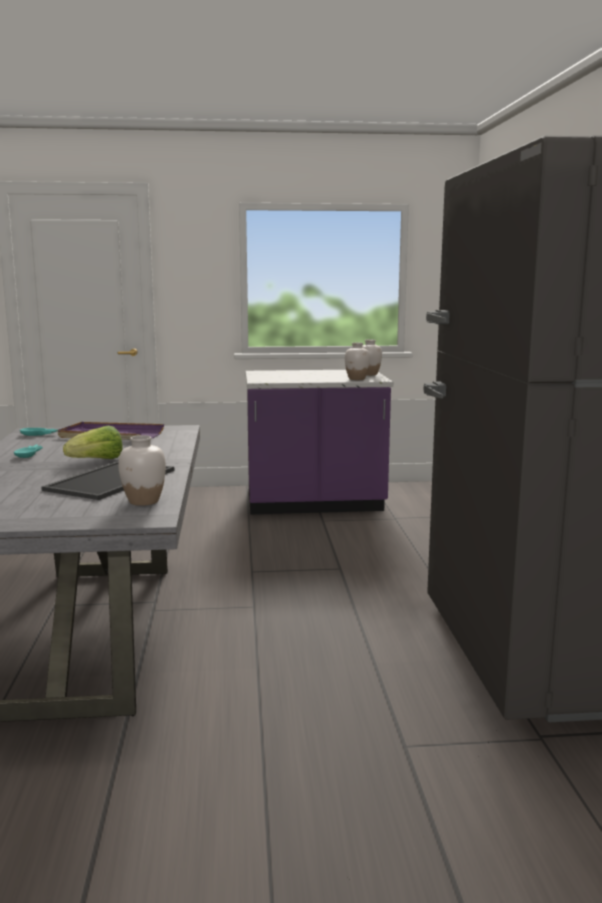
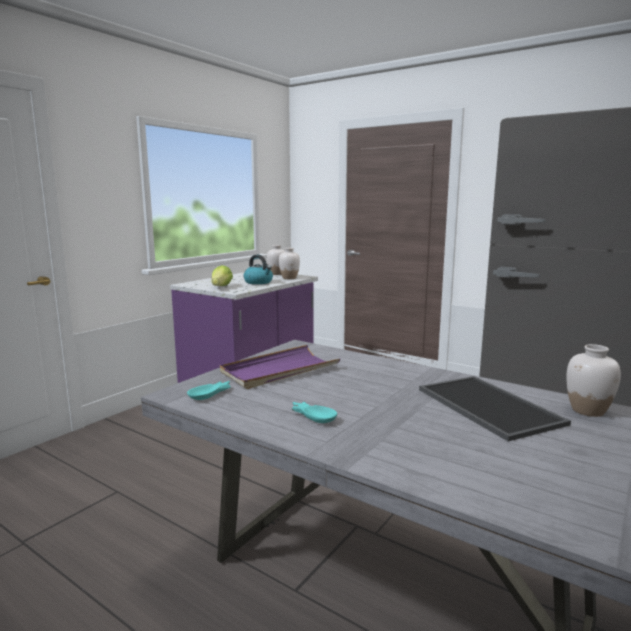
camera: 50 degrees left, 0 degrees up
(97, 460) = (392, 395): lettuce -> lettuce (221, 287)
(312, 378) = (259, 282): none -> kettle

